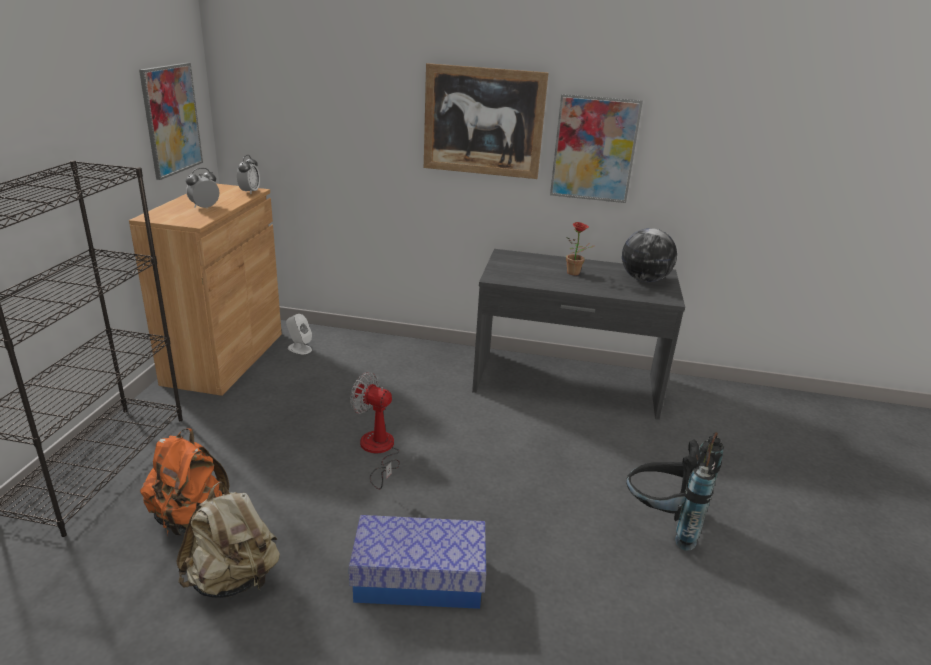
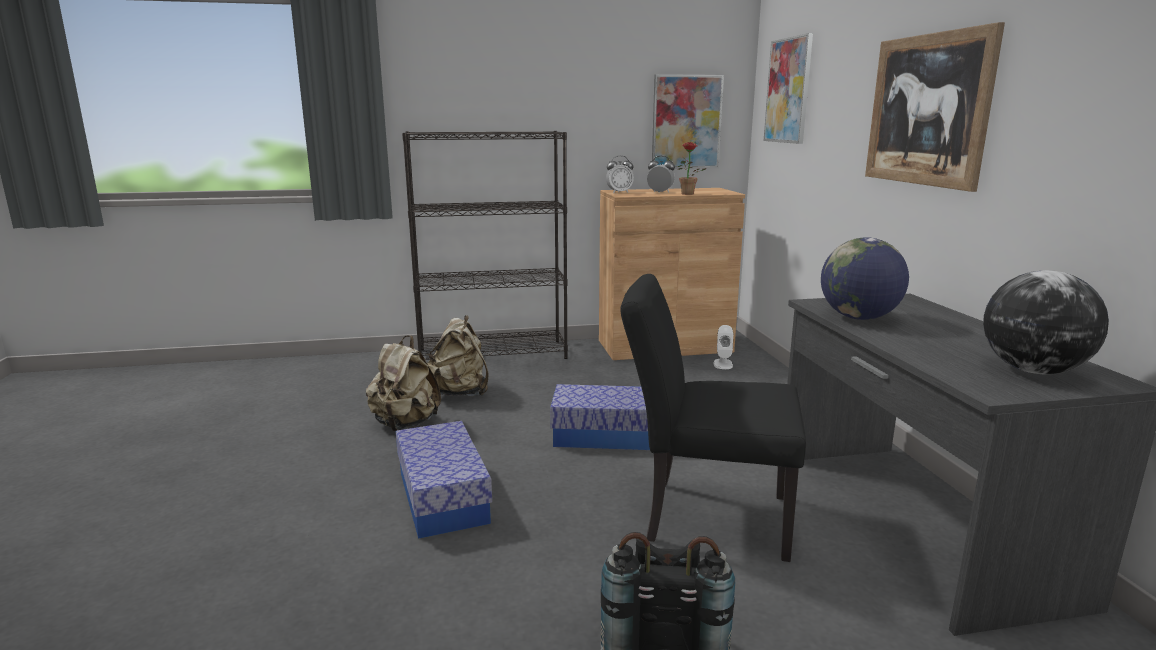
camera: 70 degrees right, 10 degrees down
(189, 518) = (460, 393): orange backpack -> beige backpack
(249, 192) = (723, 192): alarm clock -> alarm clock (619, 192)
(378, 451) = (607, 435): fan -> storage box
(524, 450) = (704, 516): none -> black chair
(536, 279) = (859, 318): none -> globe
(576, 273) = (936, 332): potted plant -> potted plant (687, 194)
(594, 149) = (1055, 140): picture -> picture (788, 91)

